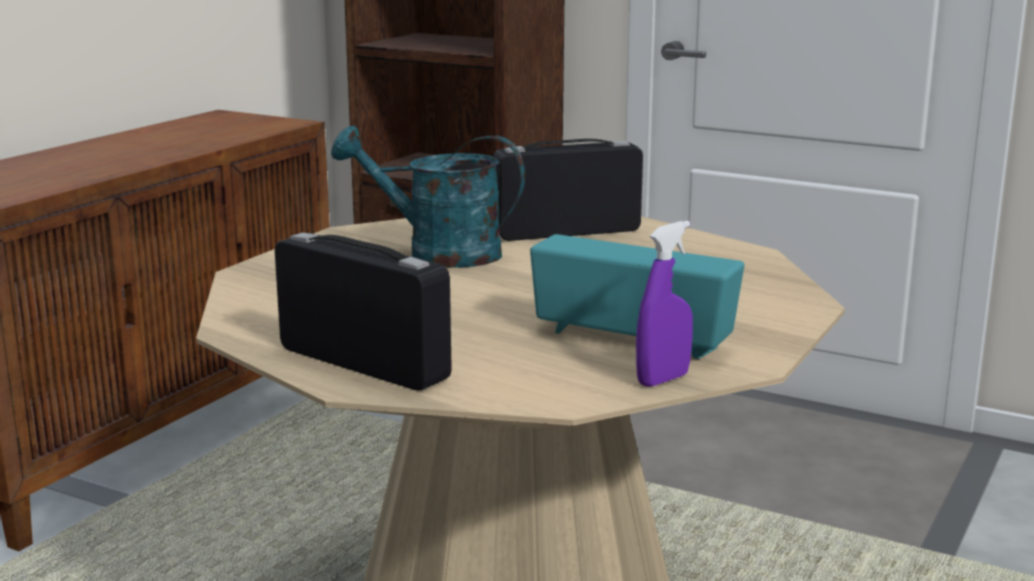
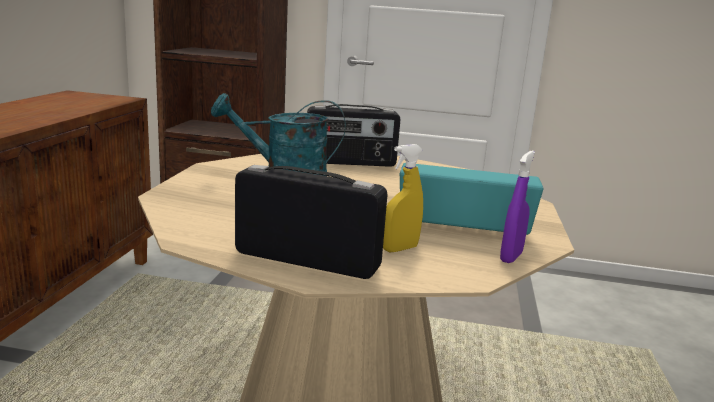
camera: 20 degrees left, 0 degrees up
(506, 358) = (400, 249): none -> yellow spray bottle
(566, 232) = (350, 163): radio -> radio turned 150 degrees counterclockwise

